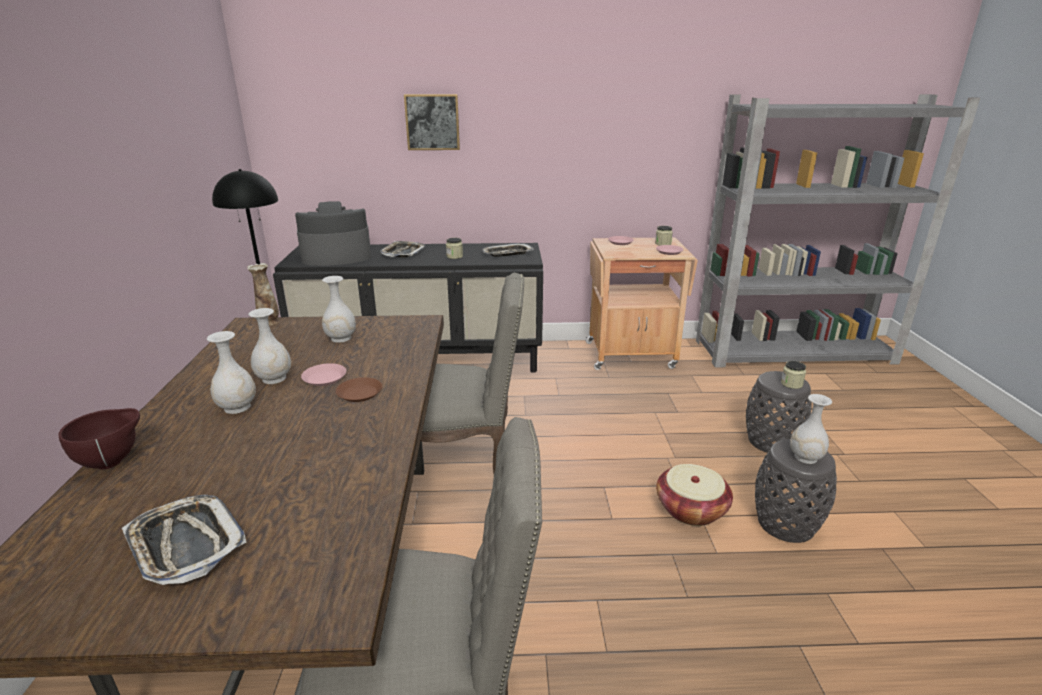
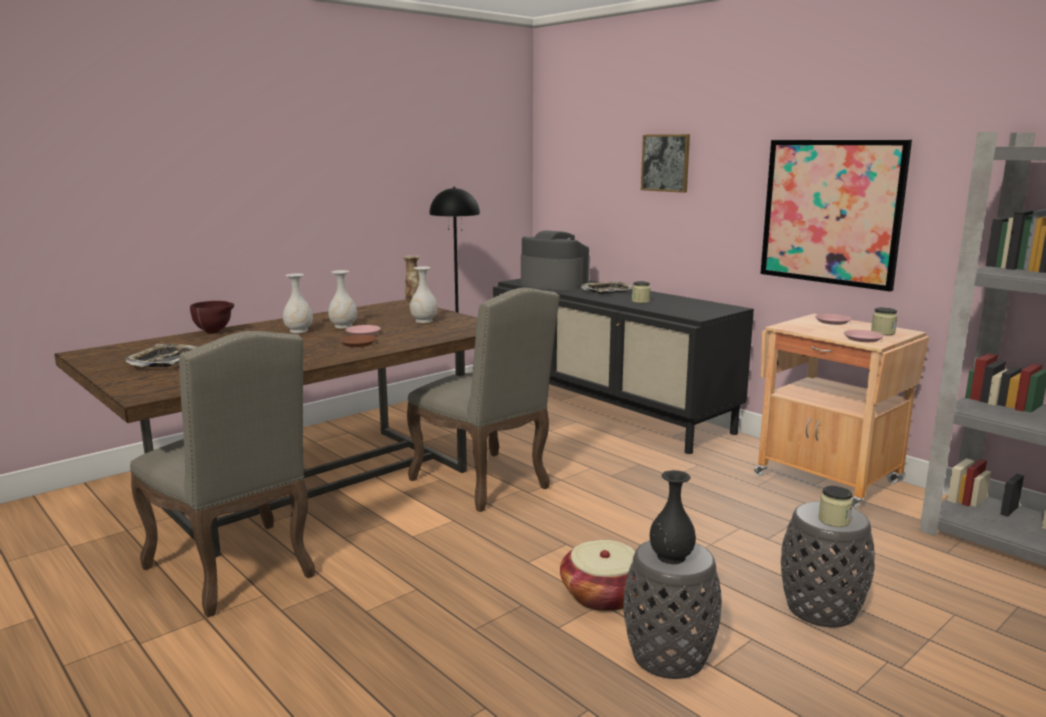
camera: 50 degrees right, 10 degrees down
(507, 254) = (692, 309): tray -> none
(598, 158) = (831, 212): none -> picture
(805, 457) = (671, 557): white vase -> black vase

